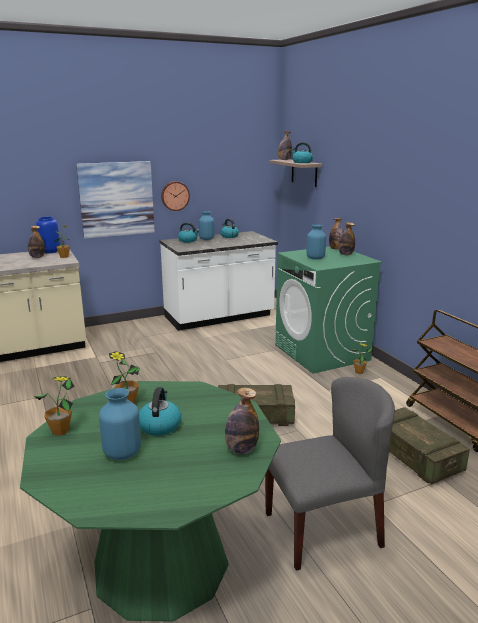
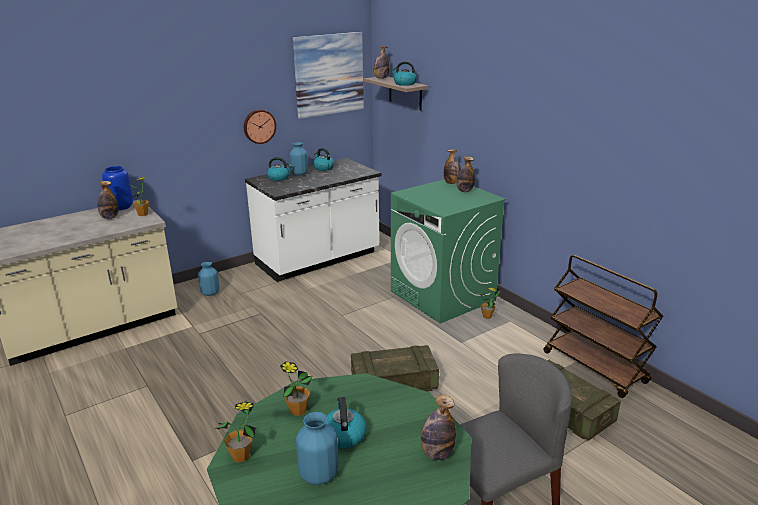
camera: 10 degrees left, 5 degrees up
(117, 199) = (193, 136): picture -> picture (329, 74)
(315, 258) = (435, 199): blue vase -> blue vase (210, 293)

